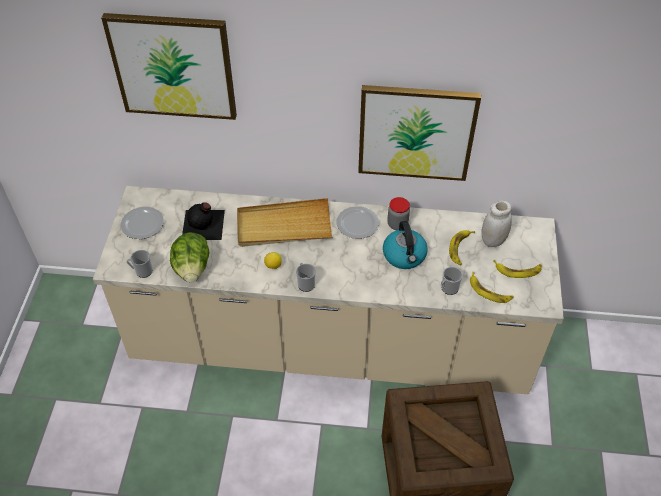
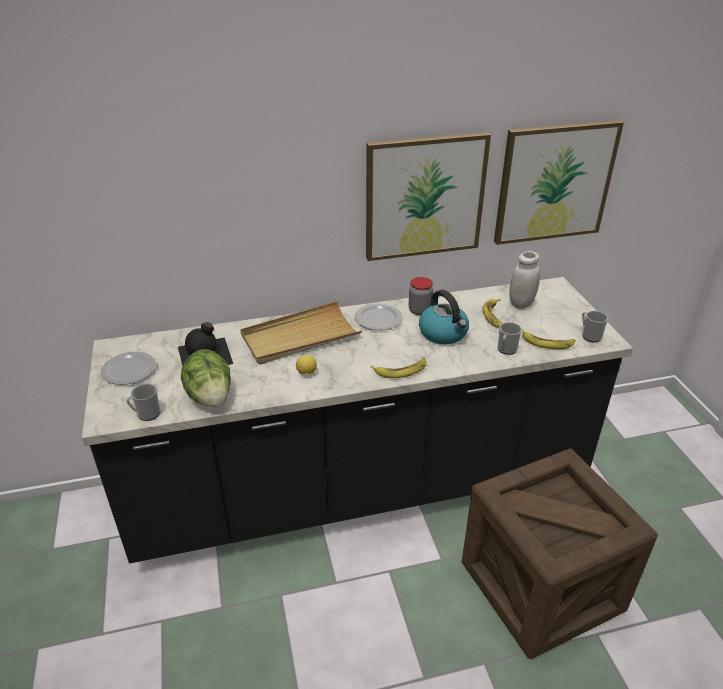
camera: 20 degrees left, 15 degrees down
(173, 66) = (147, 153): picture -> picture (554, 182)
(305, 283) = (352, 380): mug -> mug (589, 335)
(330, 345) = (361, 488): beige counter -> black counter
(518, 270) = (561, 320): banana -> banana (401, 370)

